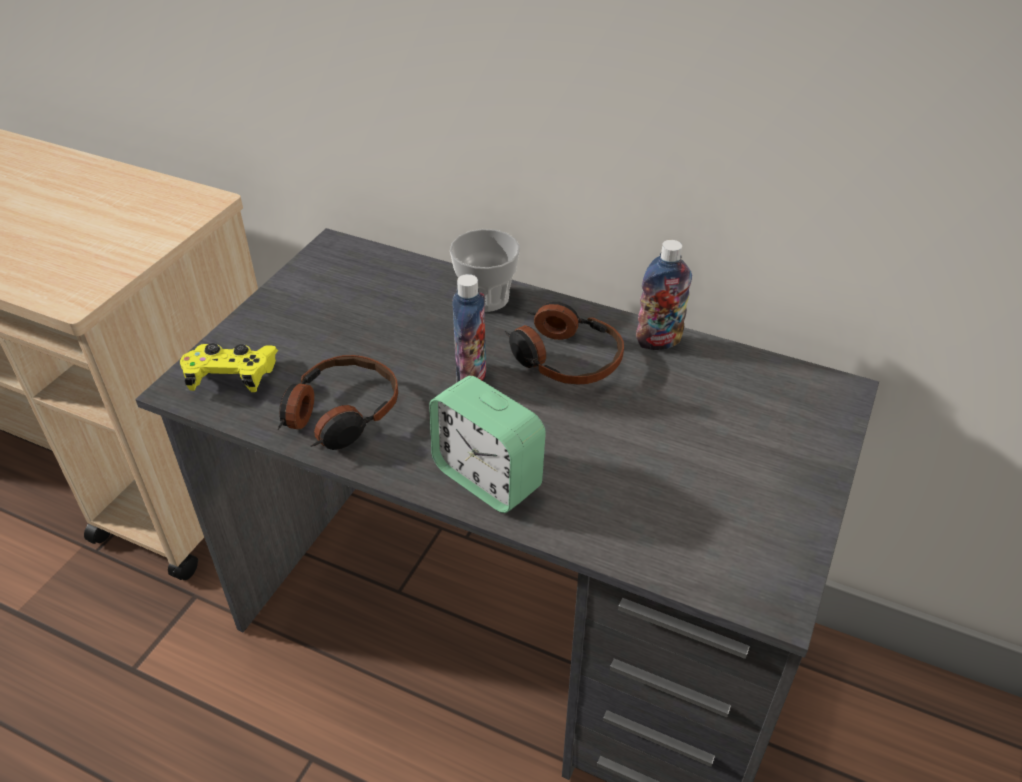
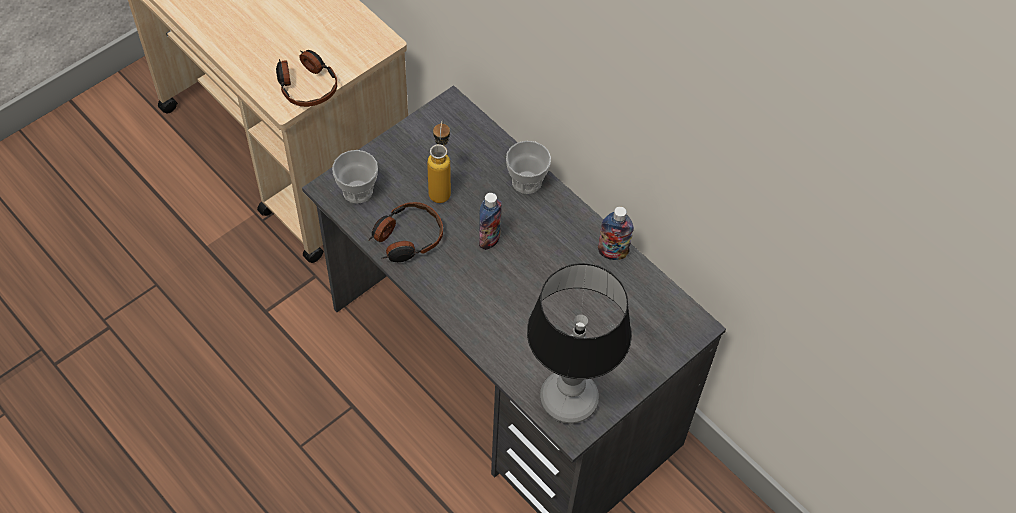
camera: 20 degrees right, 15 degrees up
(232, 377) = (357, 191): yellow game controller -> cup
(363, 337) = (441, 187): none -> bottle
(487, 478) = (467, 308): alarm clock -> none
(563, 358) = (549, 244): headphones -> headphones (306, 85)
(734, 556) = (568, 400): none -> table lamp

